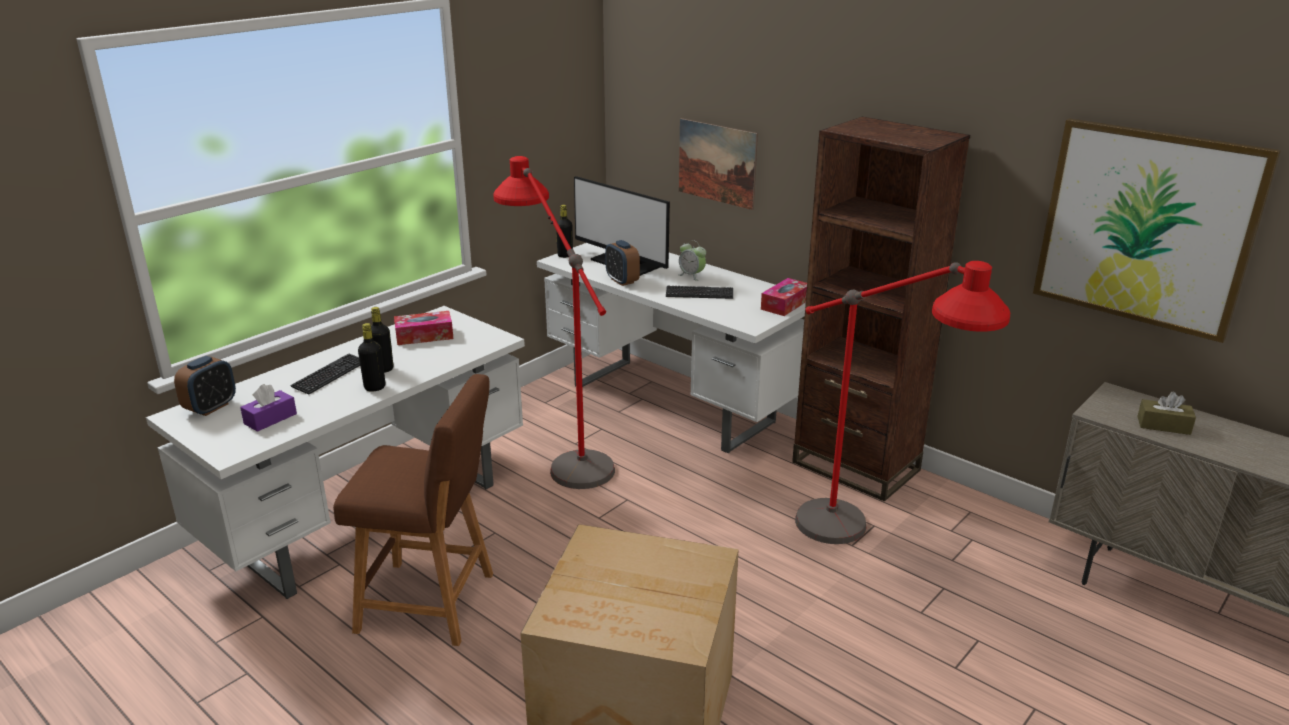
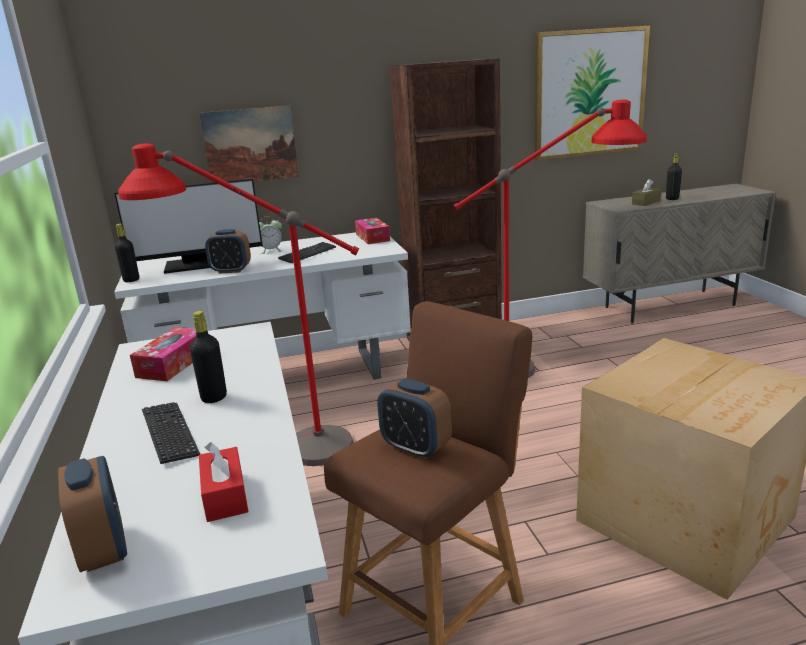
camera: 55 degrees left, 5 degrees down
(270, 419) = (225, 496): purple tissue box -> red tissue box
(375, 387) = (252, 409): black bottle -> black bottle (672, 199)
(400, 470) = (415, 448): none -> alarm clock

